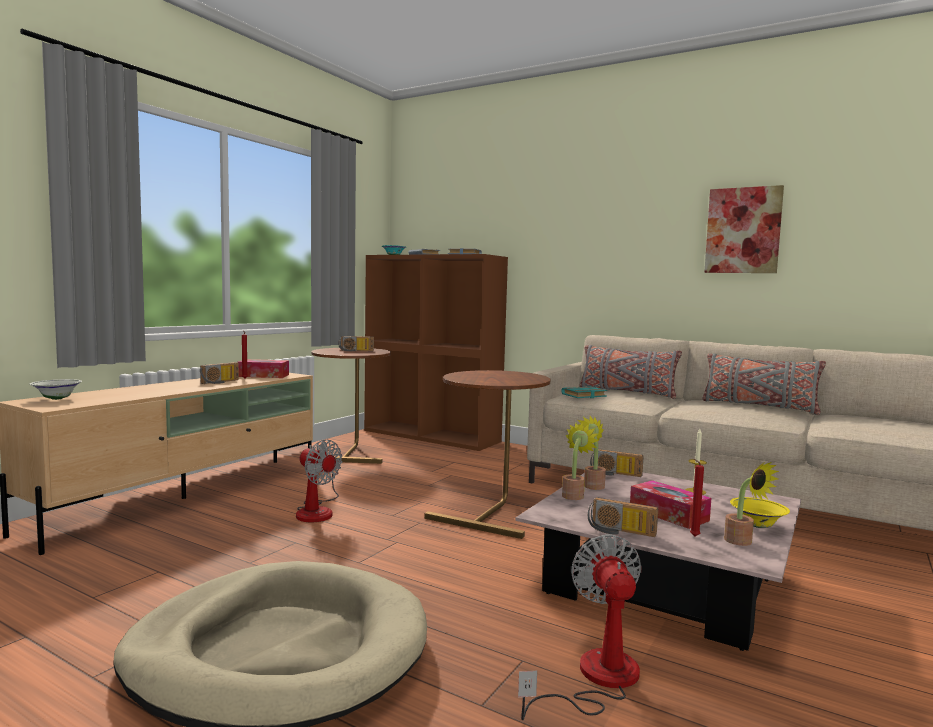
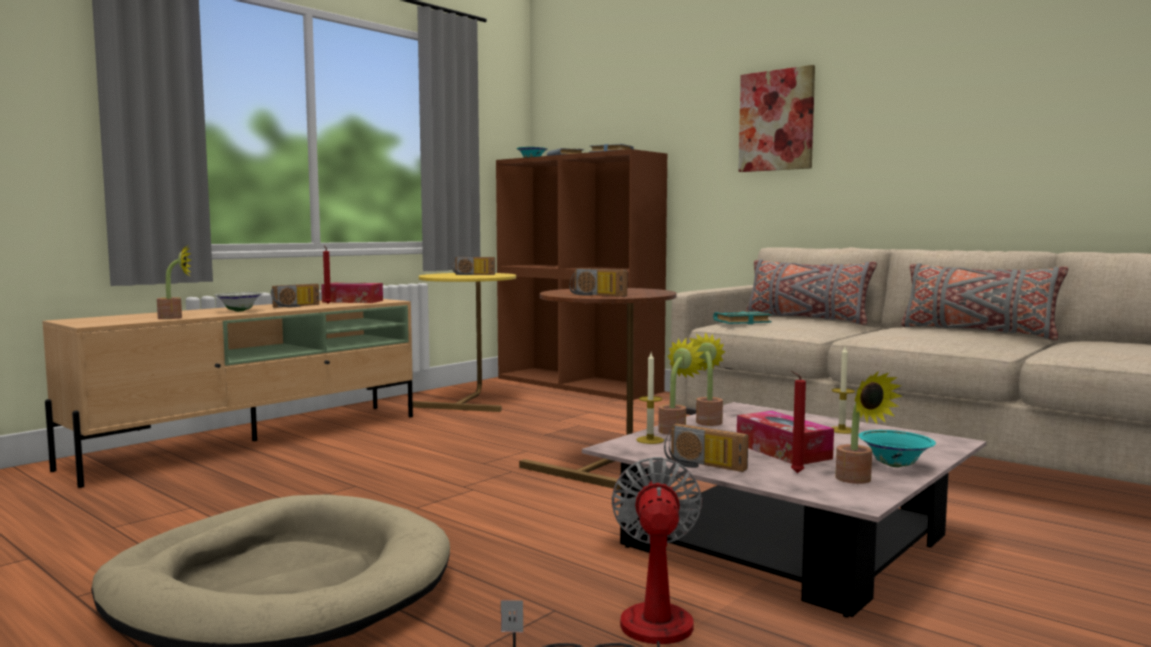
camera: 10 degrees right, 0 degrees up
(57, 399) = (104, 318): white bowl -> white bowl (239, 311)
(124, 398) = (175, 318): none -> potted plant
(317, 511) = (397, 456): fan -> none
(351, 452) = (469, 400): brown side table -> yellow side table
(562, 506) = (650, 440): none -> candle
(615, 474) = (748, 411): radio -> radio (595, 295)
(743, 230) = (965, 97): picture -> picture (776, 120)
(757, 526) = (894, 466): yellow bowl -> turquoise bowl

